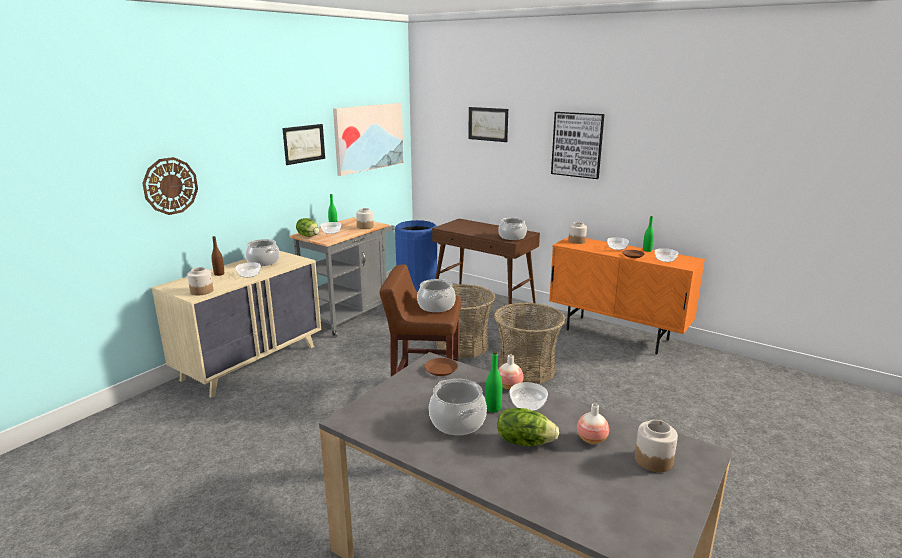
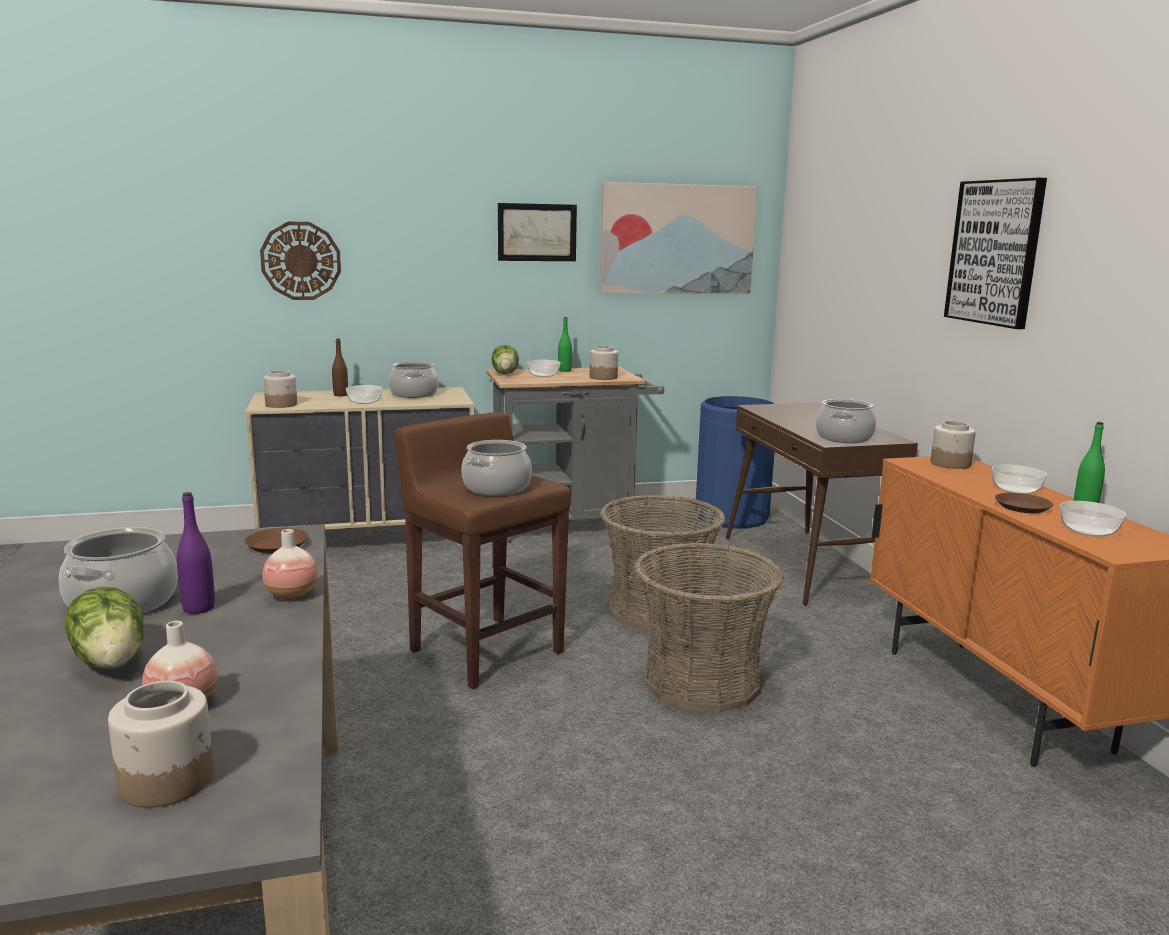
camera: 40 degrees right, 5 degrees down
(488, 124) = (870, 219): picture -> none
(493, 408) = (199, 608): green bottle -> purple bottle
(528, 405) = (246, 625): bowl -> none

